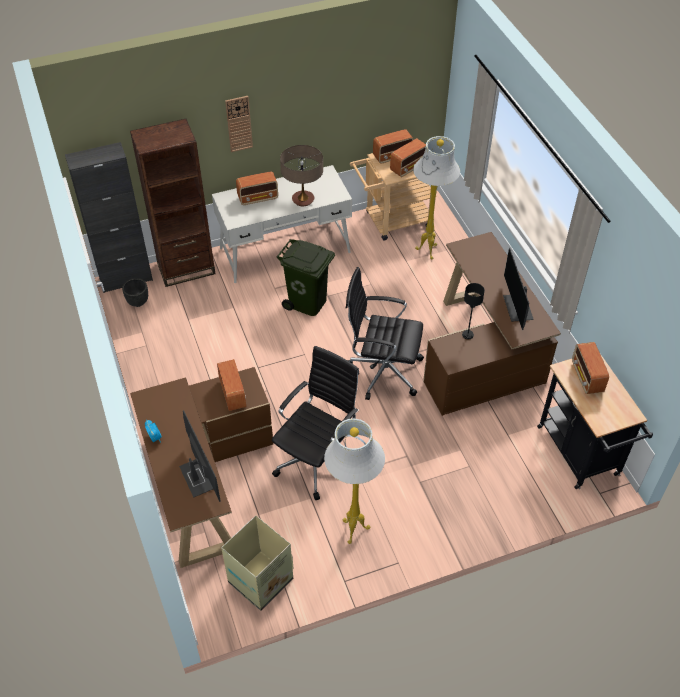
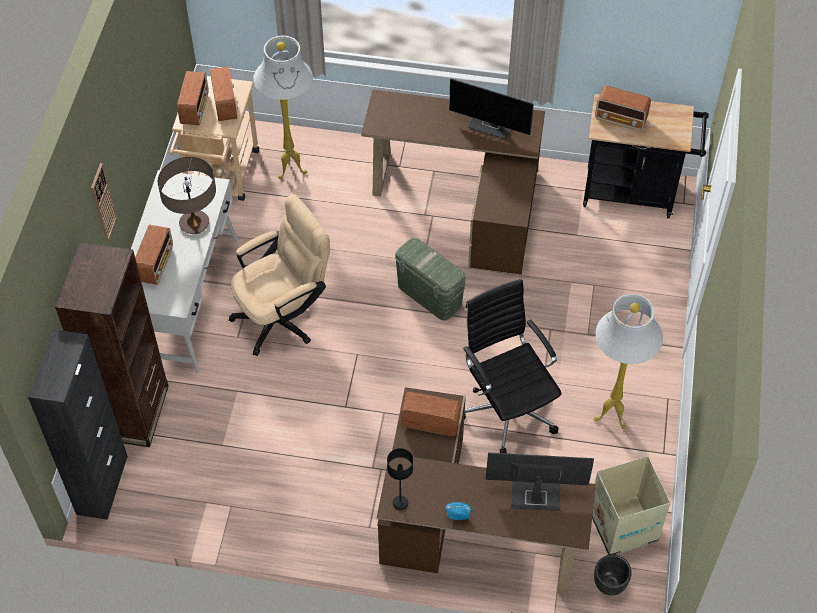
camera: 60 degrees left, 5 degrees up
(138, 302) = (153, 486): black planter -> black planter (609, 584)
(307, 303) = (284, 316): green trash can -> beige office chair
(382, 370) = (429, 295): black office chair -> green storage box
(467, 334) = (487, 184): black table lamp -> black table lamp (400, 502)

